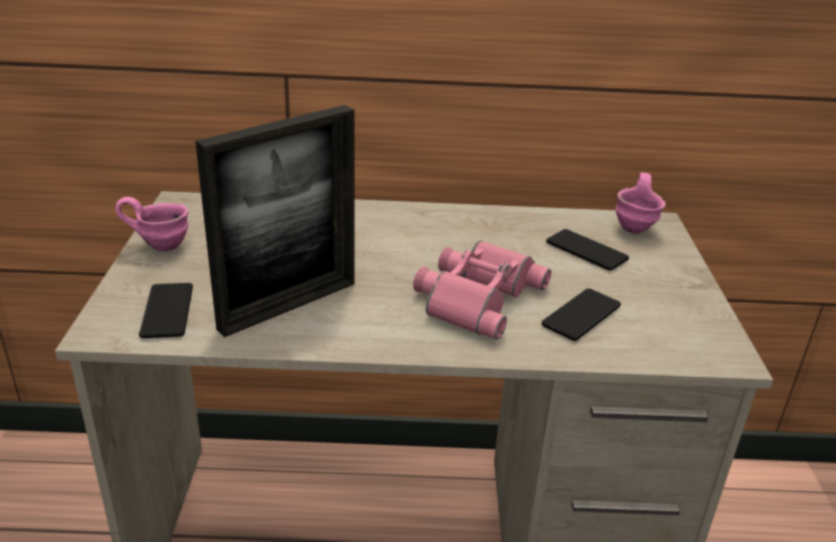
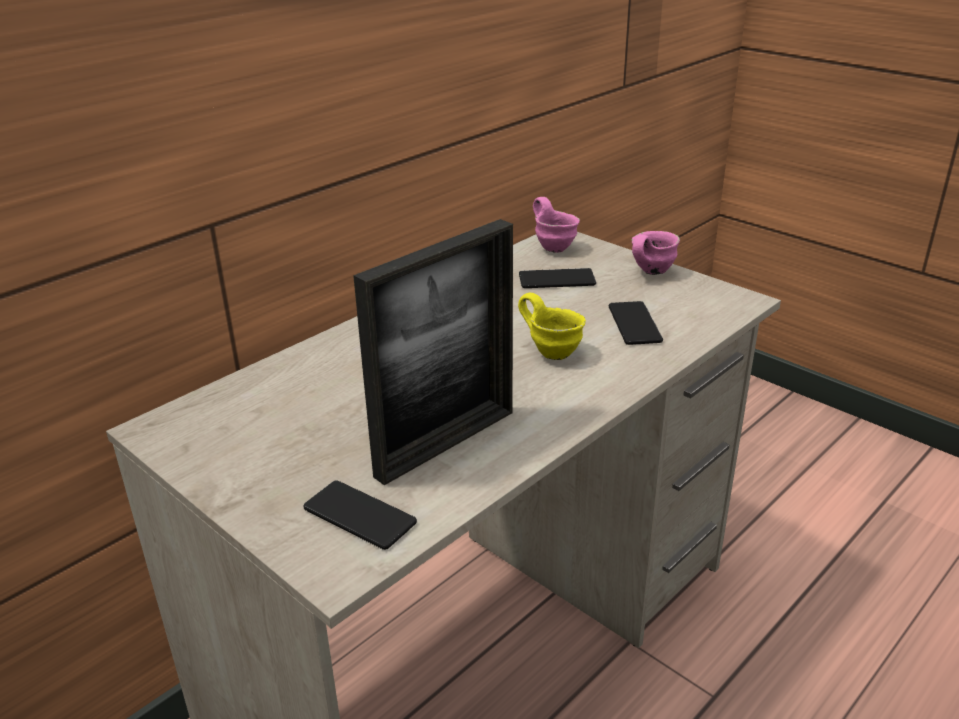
camera: 45 degrees left, 0 degrees up
(161, 245) = (225, 473): pink mug -> pink mug (648, 272)
(288, 305) = (446, 443): picture frame -> picture frame turned 45 degrees clockwise
(475, 295) = (553, 351): pink binoculars -> yellow mug

